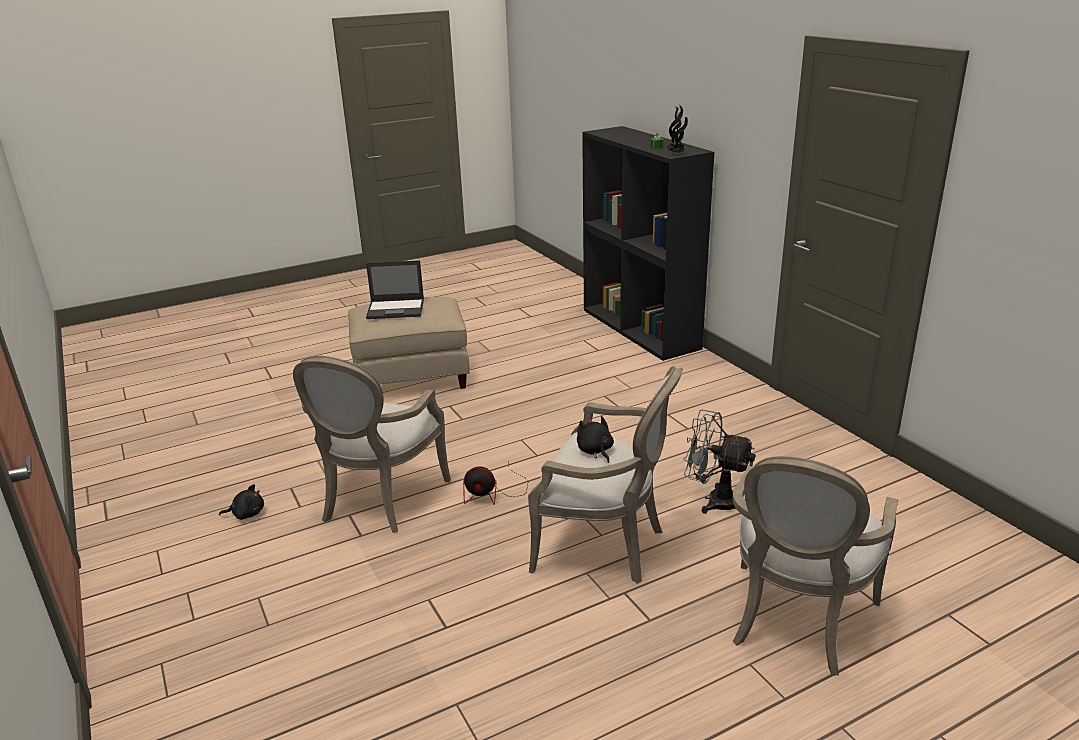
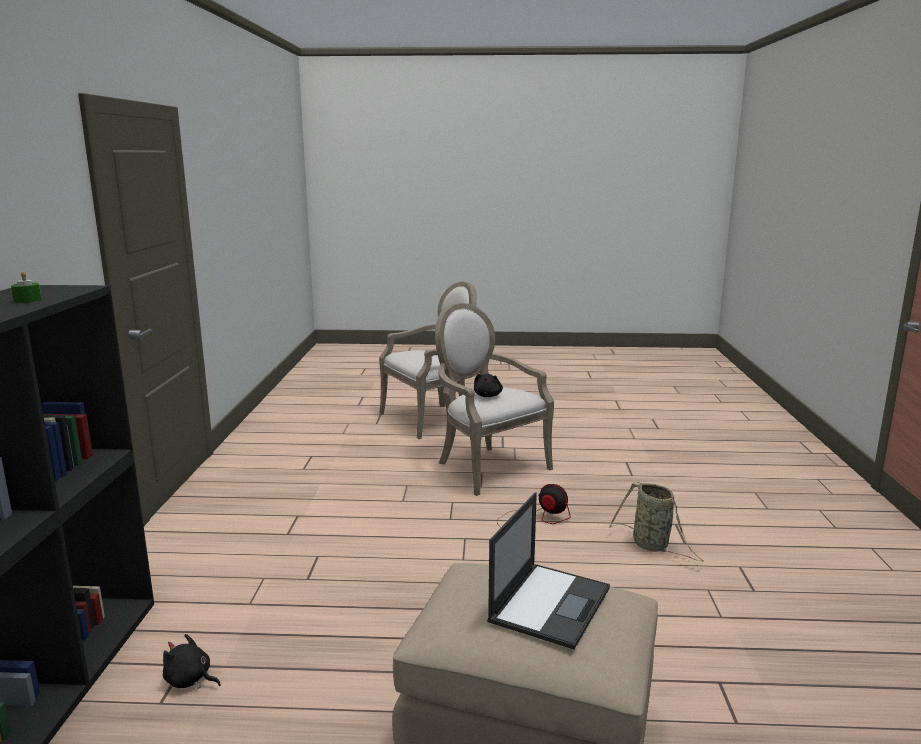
camera: 150 degrees left, 10 degrees down
(246, 514) = (802, 577): black plush toy -> black plush toy (190, 680)
(377, 501) = (653, 546): armchair -> basket
(396, 309) = (550, 603): laptop -> laptop turned 90 degrees clockwise
(677, 154) = (71, 288): potted plant -> none
(714, 500) = (377, 466): grey fan -> none

